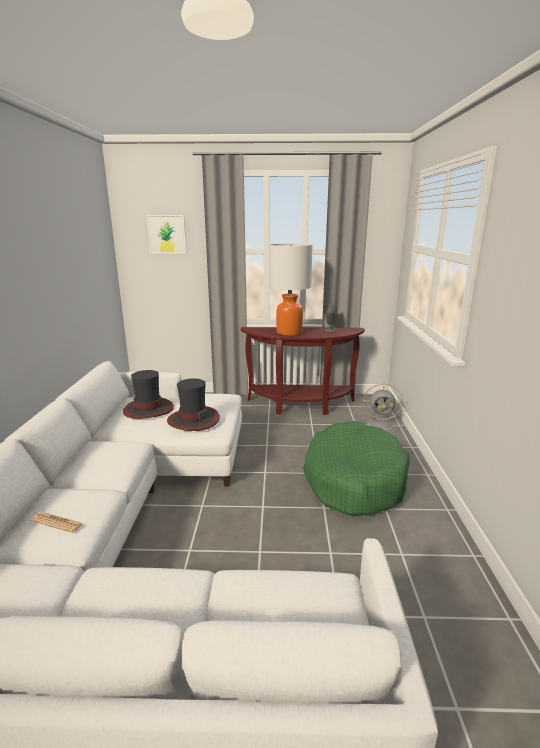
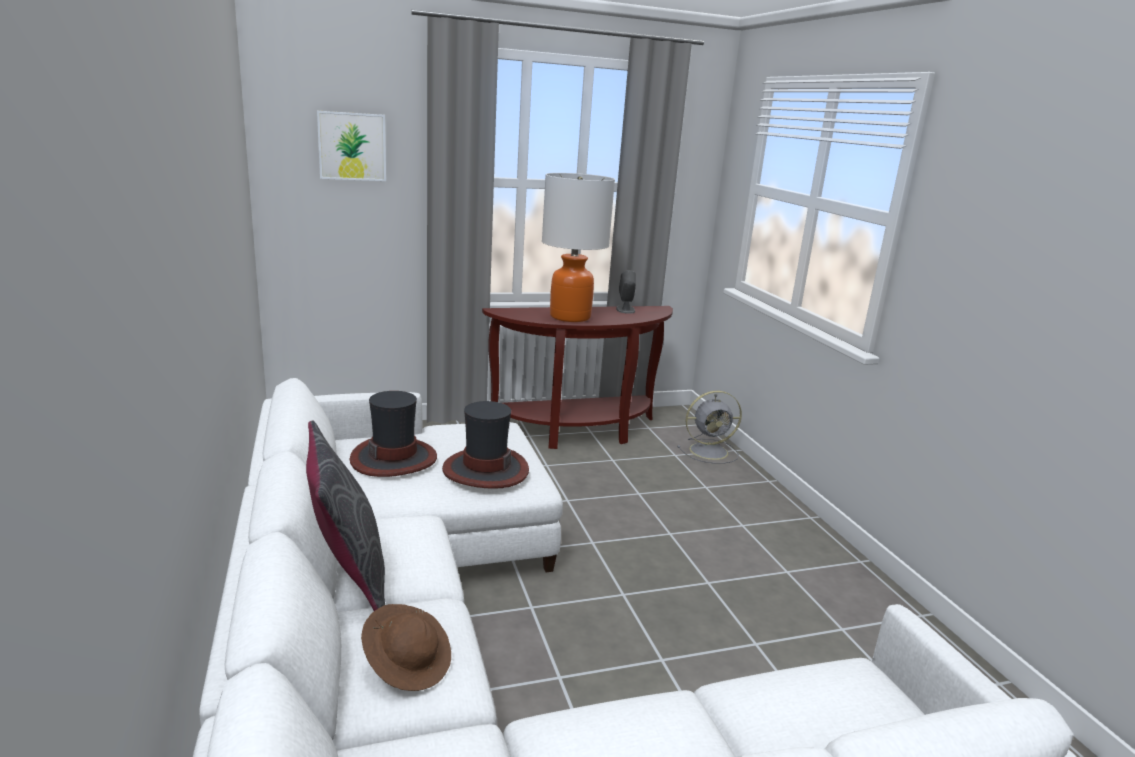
camera: 20 degrees left, 0 degrees up
(57, 522) = (408, 663): newspaper -> brown hat
(69, 472) = (349, 581): none -> grey pillow
(353, 479) = (722, 536): green dog bed -> none

